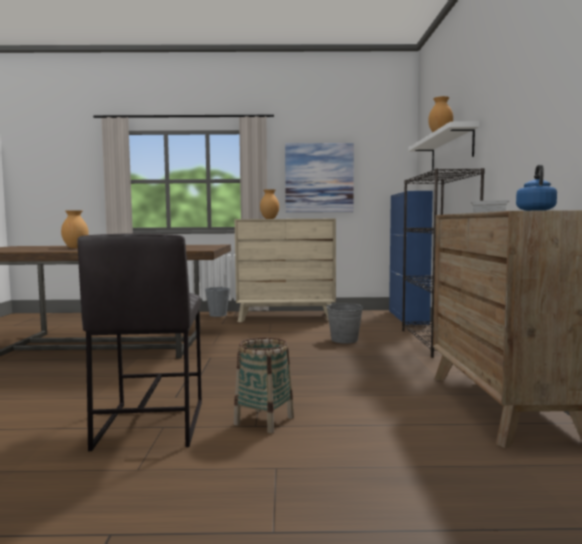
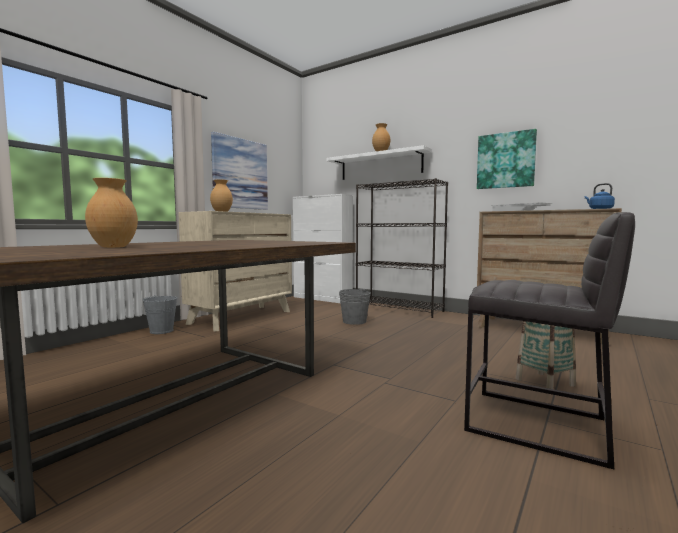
camera: 55 degrees left, 0 degrees up
(408, 317) = (322, 298): blue cabinet -> white cabinet
(528, 129) = (505, 160): none -> picture

